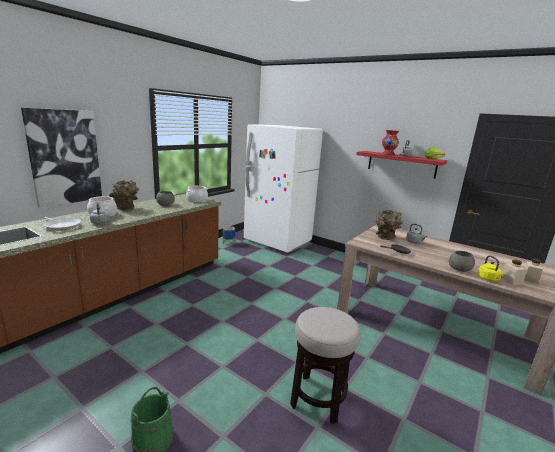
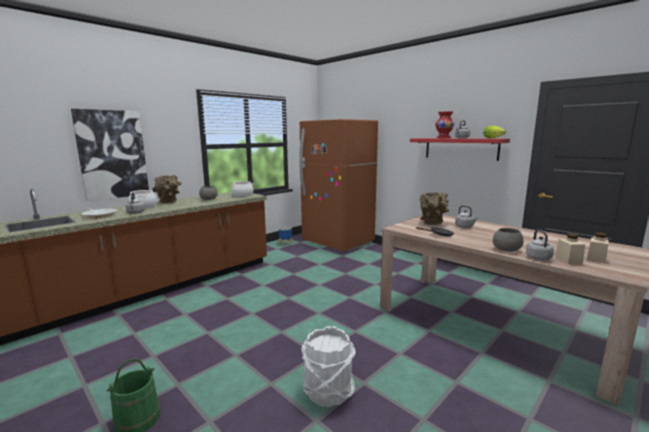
camera: 10 degrees right, 5 degrees down
(277, 242) = (338, 242): white fridge -> brown fridge
(318, 398) = (328, 392): stool -> white bucket
(488, 279) = (539, 258): yellow kettle -> grey kettle

